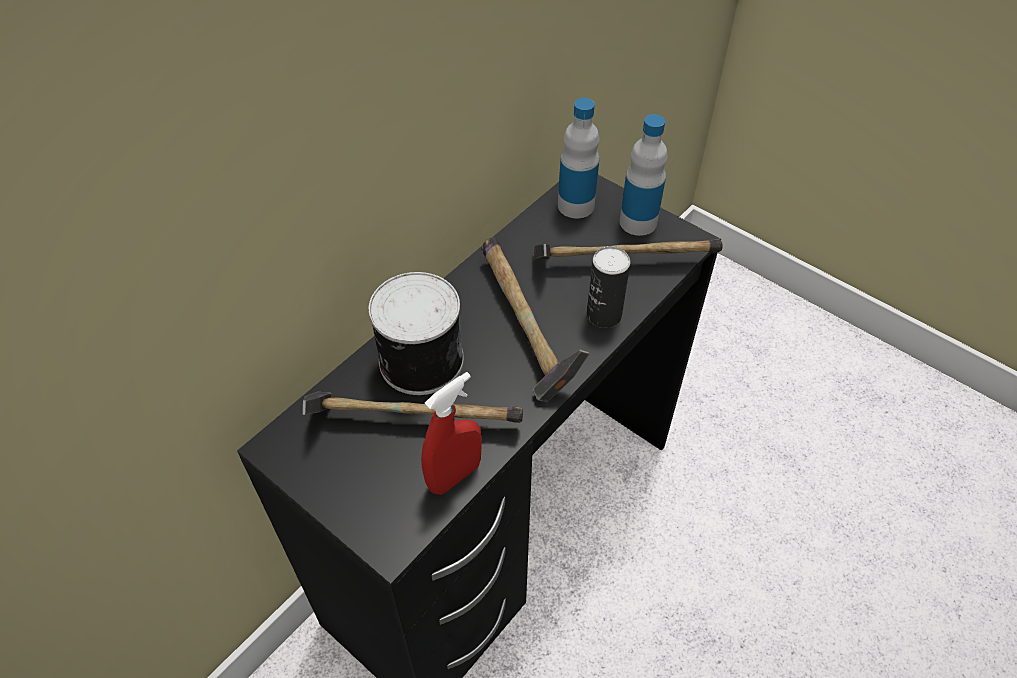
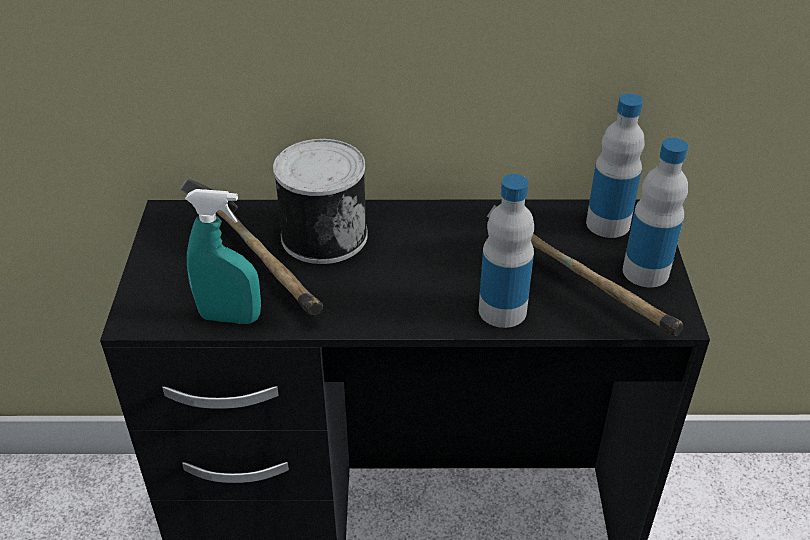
camera: 50 degrees right, 10 degrees down
(454, 476) = (230, 317): red spray bottle -> turquoise spray bottle
(524, 330) = (424, 272): hammer -> none
(604, 315) = (502, 310): can -> bottle

